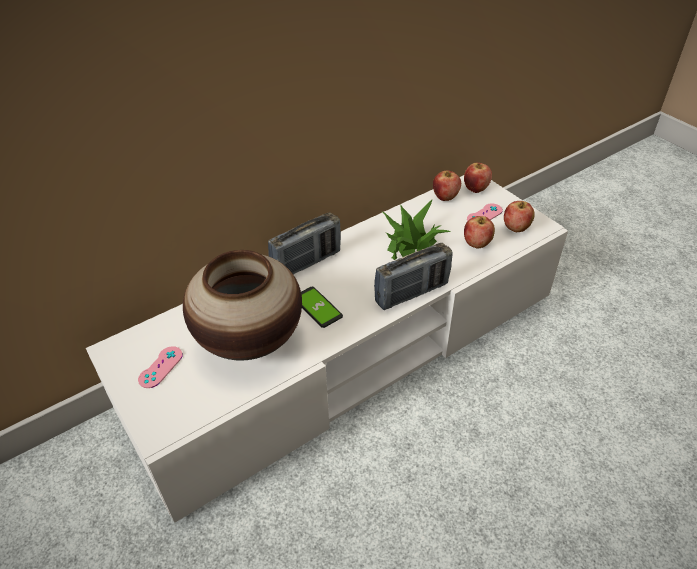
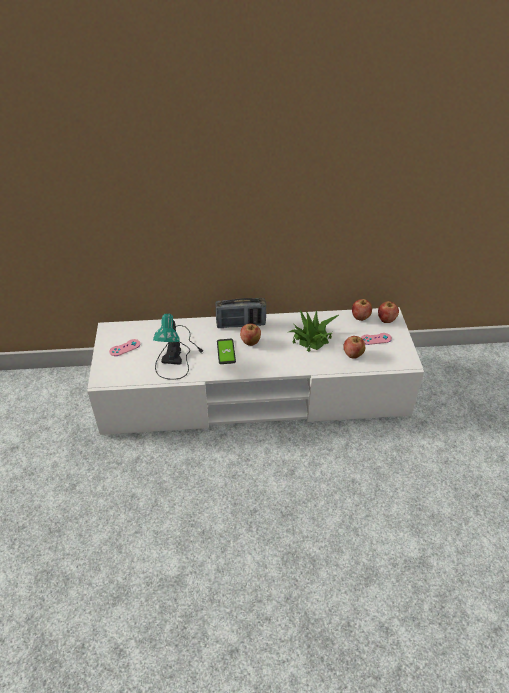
camera: 30 degrees right, 0 degrees up
(250, 340) = (177, 353): vase -> table lamp
(412, 293) = (285, 367): radio -> none
(516, 228) = (388, 356): apple -> apple (250, 342)

